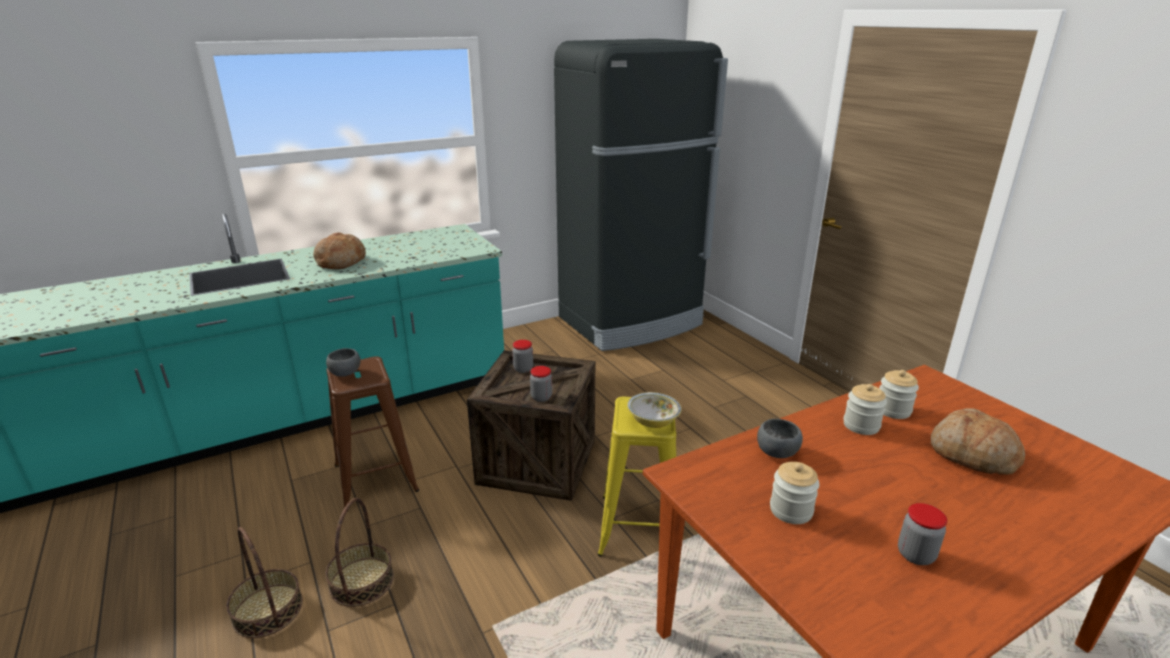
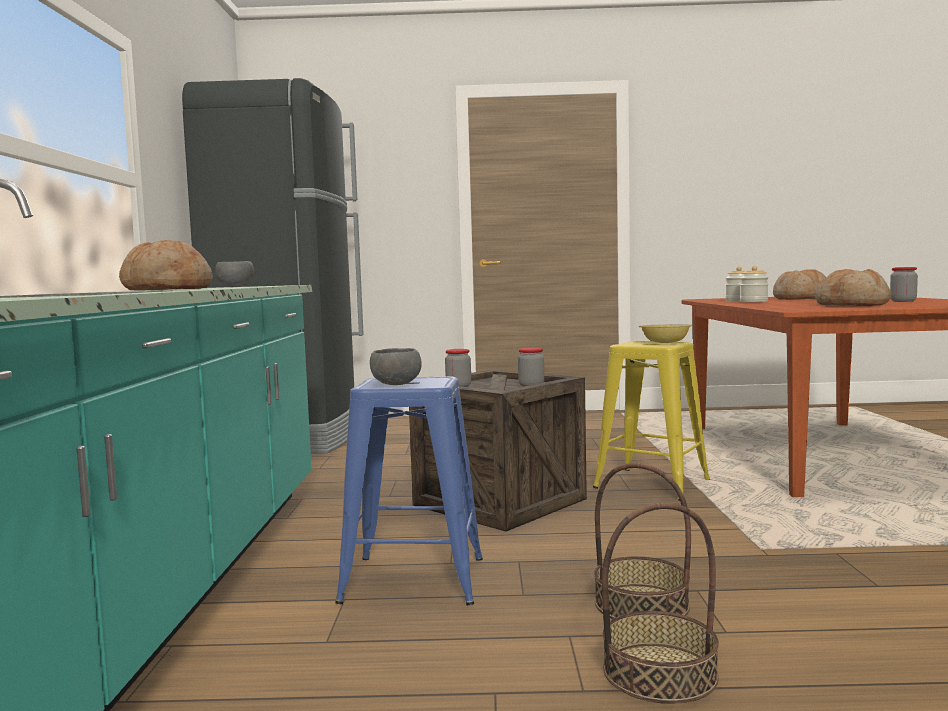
camera: 60 degrees left, 20 degrees down
(376, 477) = (414, 580): brown stool -> blue stool
(778, 452) = (778, 305): grey bowl -> grey bowl (236, 286)
(791, 510) = (852, 305): jar -> bread

